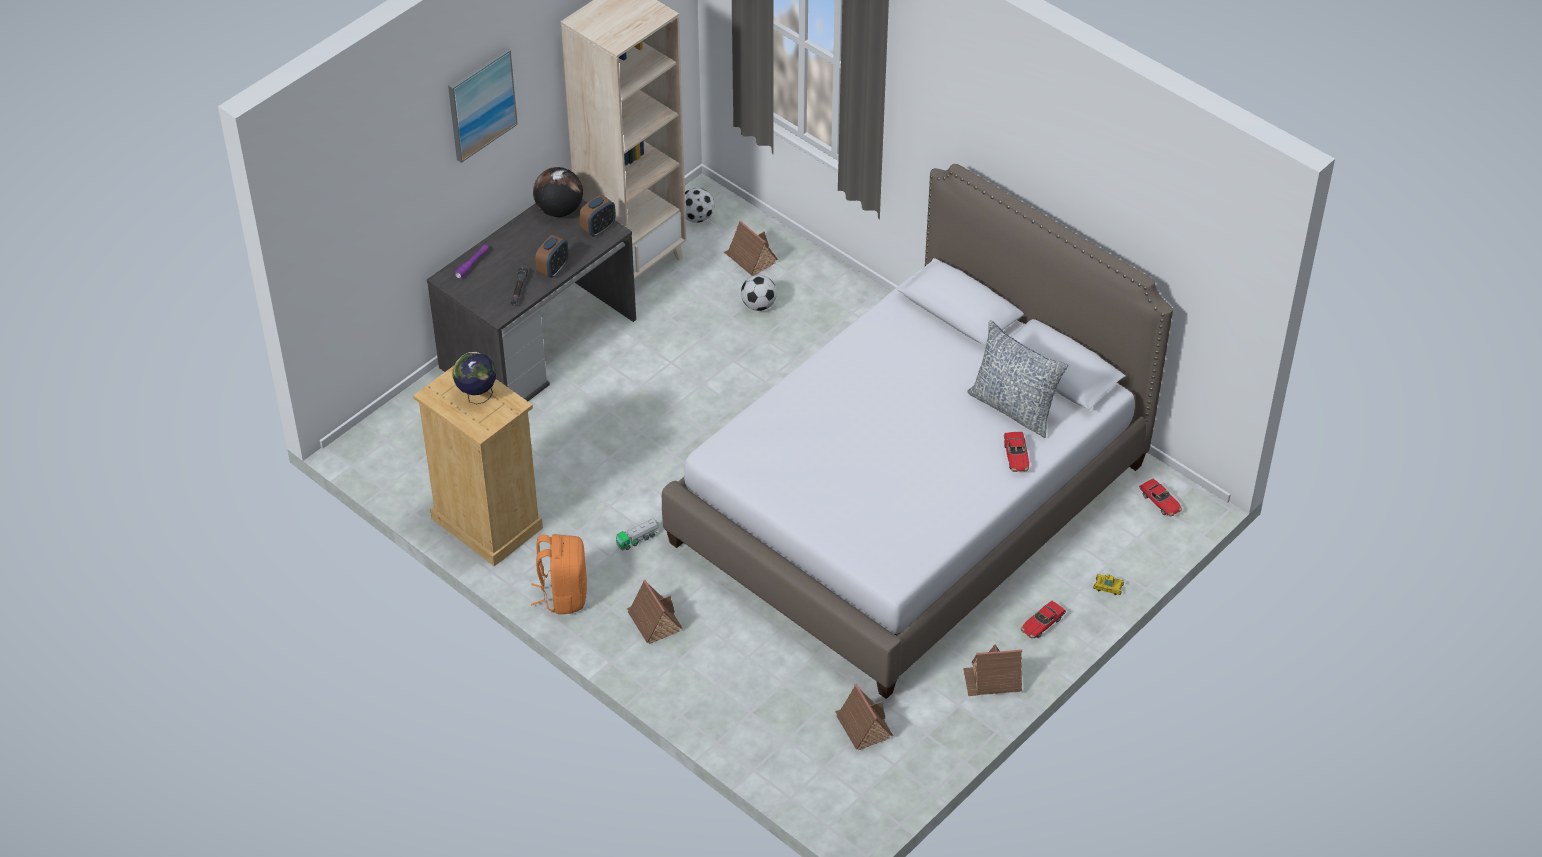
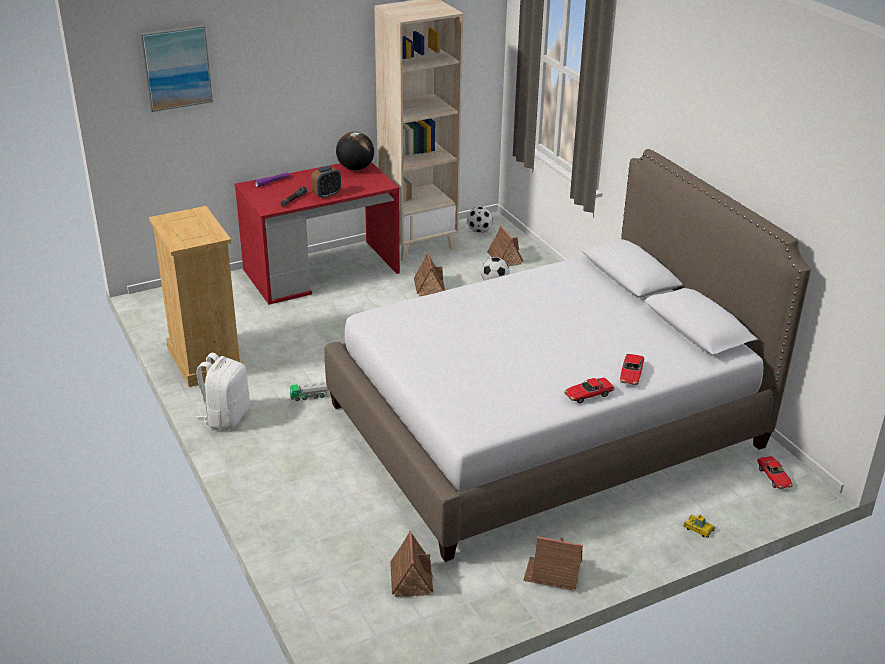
camera: 20 degrees right, 15 degrees down
(477, 396) = (194, 226): globe -> none
(481, 103) = (295, 47): picture -> picture (176, 67)
(538, 343) = (321, 271): grey desk -> red desk
(563, 594) = (226, 417): orange backpack -> white backpack
(598, 229) = (375, 182): alarm clock -> none
(653, 621) = (283, 452): toy house -> toy house (429, 287)
(1014, 408) = (645, 343): pillow -> none
(1042, 624) = (622, 541): toy car -> toy car (588, 395)

